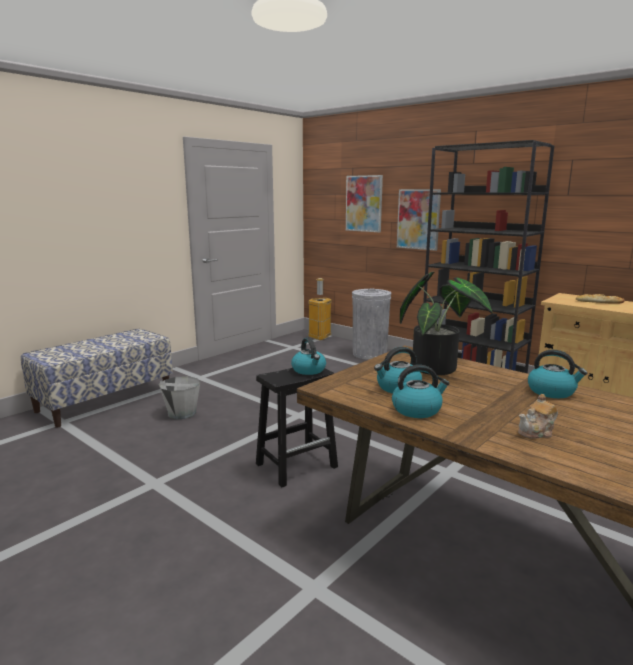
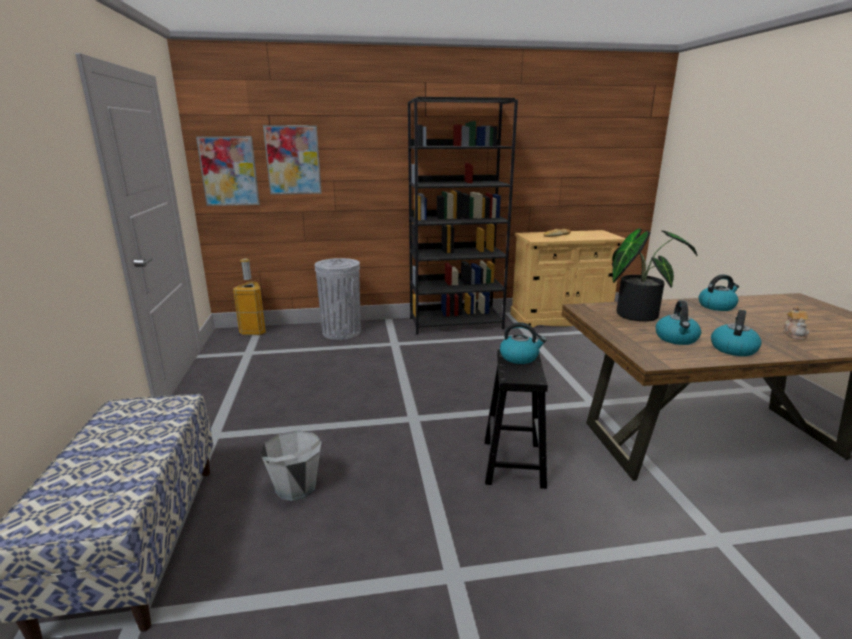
camera: 50 degrees left, 5 degrees up
(418, 219) = (369, 176): picture -> picture (229, 171)

